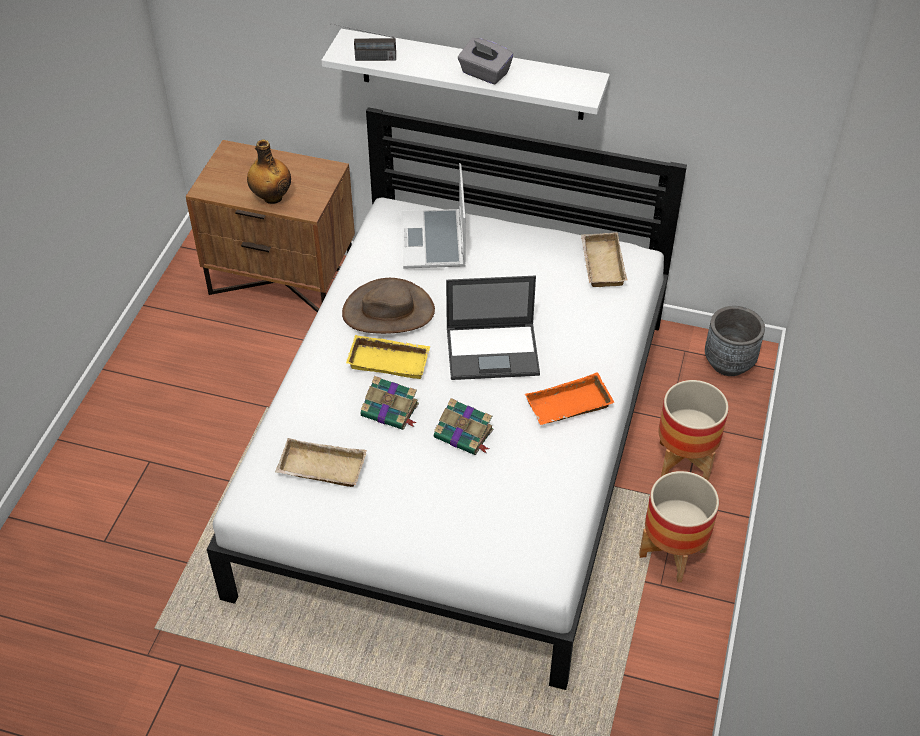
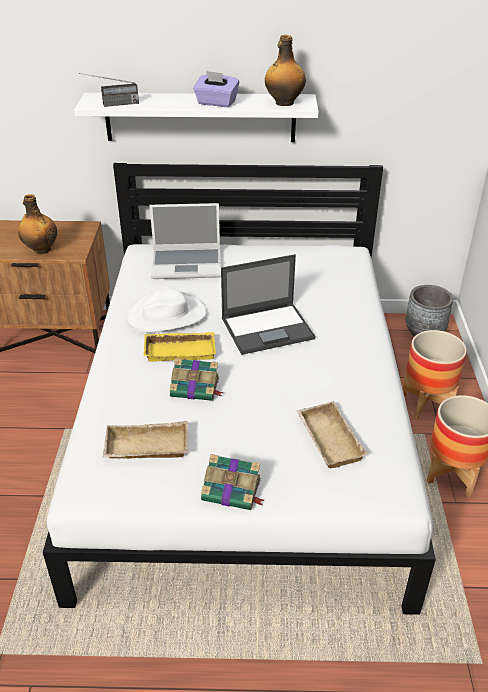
camera: 15 degrees left, 10 degrees down
(388, 311) = (166, 315): brown hat -> white hat
(435, 242) = (187, 264): laptop -> laptop turned 75 degrees counterclockwise
(464, 434) = (270, 394): book -> book (232, 490)
(484, 74) = (216, 103): grey tissue box -> purple tissue box
(563, 86) = (283, 103): none -> bottle
(568, 407) = (349, 358): orange tray -> none
(600, 263) = (326, 258): beige tray -> beige tray (327, 439)

